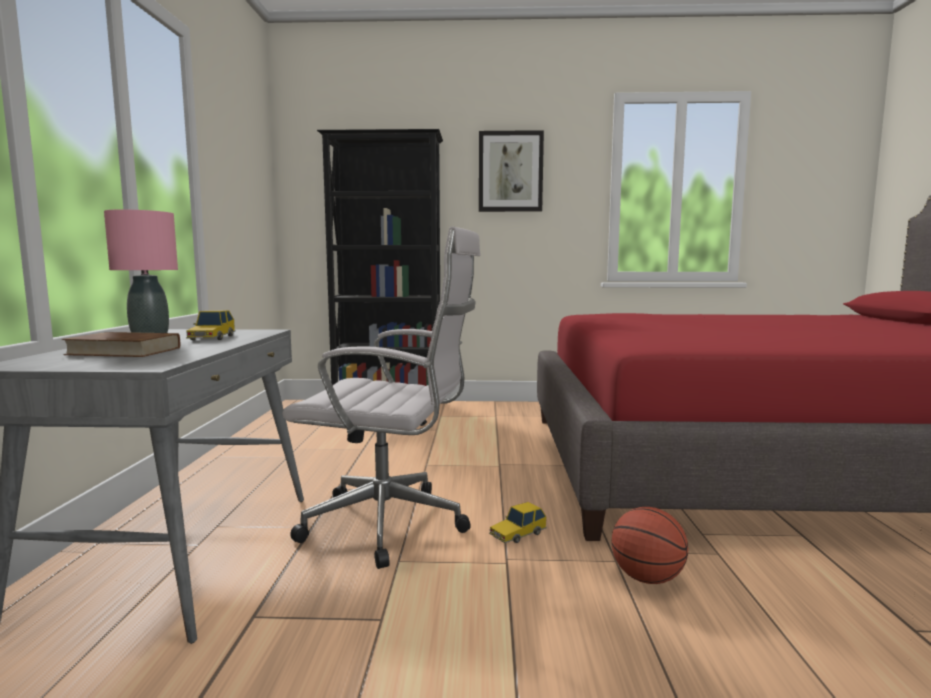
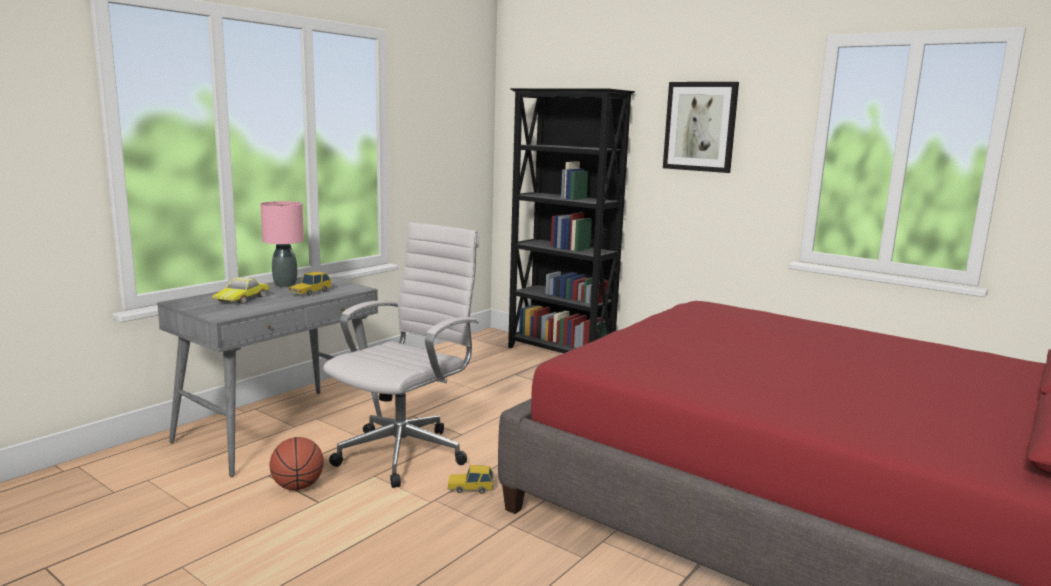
camera: 35 degrees right, 5 degrees up
(124, 351) = (243, 299): brown book -> toy car
(392, 525) = (406, 452): white office chair -> white office chair turned 105 degrees counterclockwise
(647, 578) = (498, 548): basketball -> basketball (298, 487)

